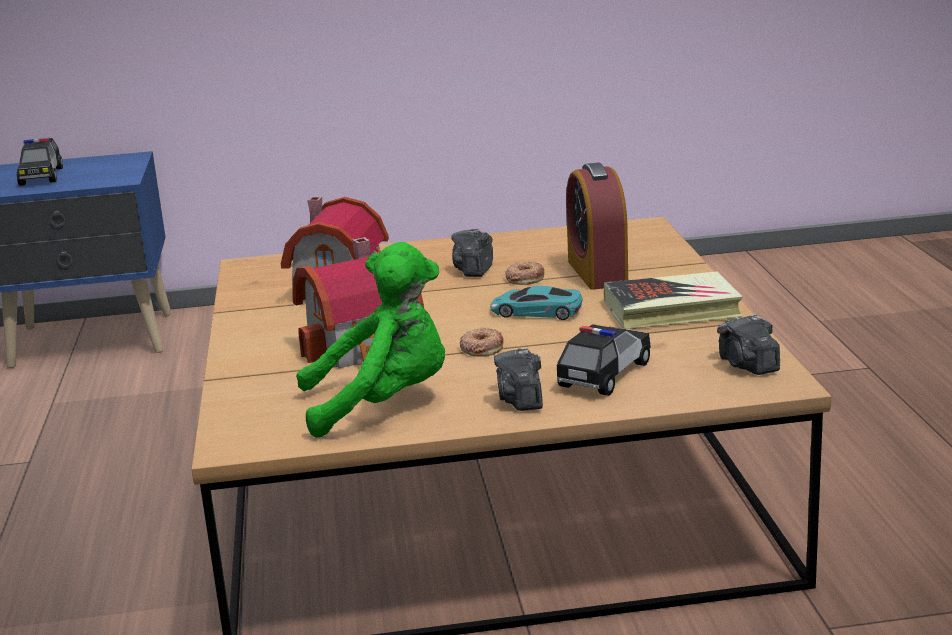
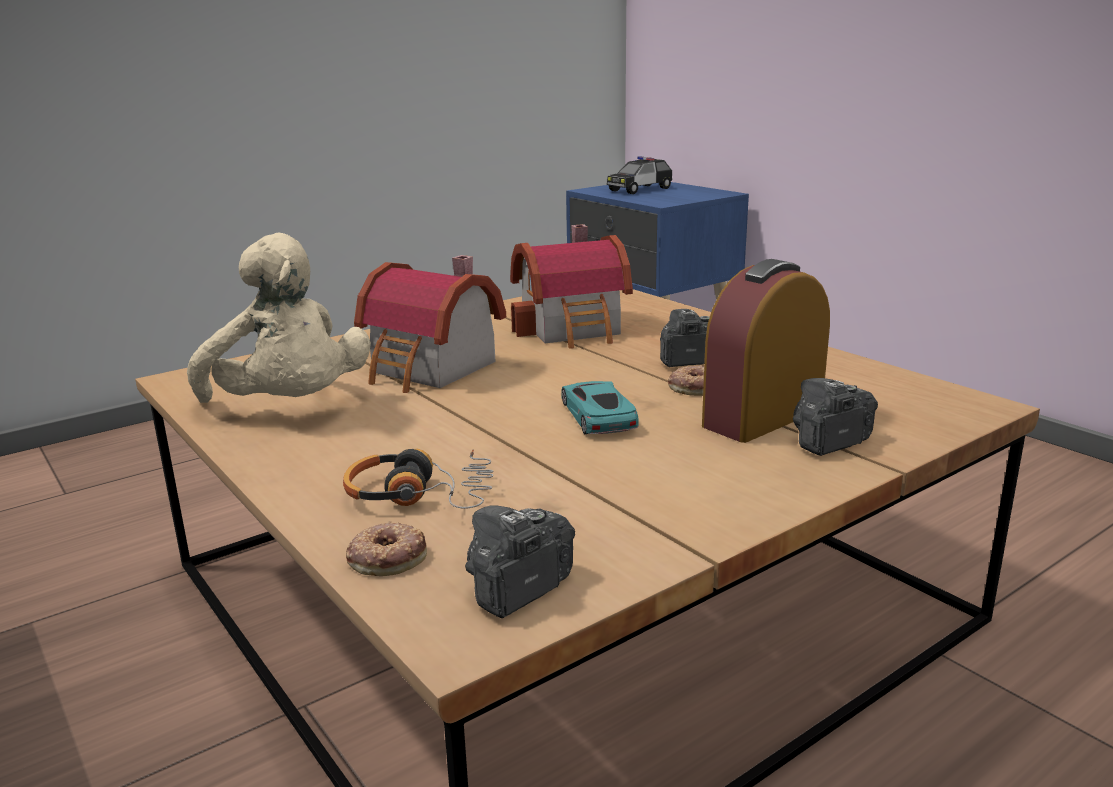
camera: 60 degrees right, 0 degrees up
(383, 404) = (290, 408): green plush toy -> beige plush toy
(481, 348) = (464, 414): donut -> donut (387, 557)
(520, 399) = (324, 465): camera -> camera (828, 442)
(604, 375) = (421, 494): toy car -> headphones
(672, 310) = (685, 488): book -> none

